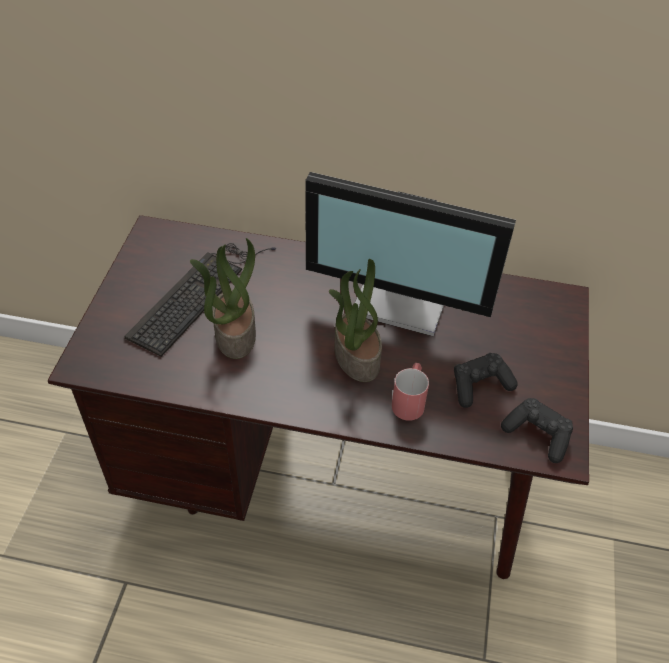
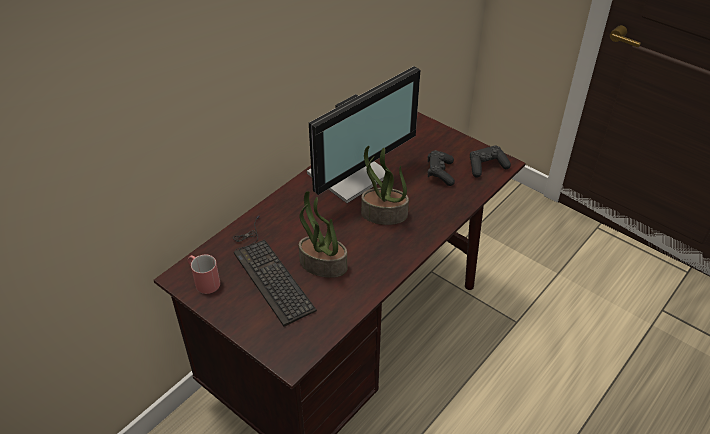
camera: 60 degrees left, 5 degrees down
(409, 400) = (432, 205): red mug -> red mug (203, 281)

